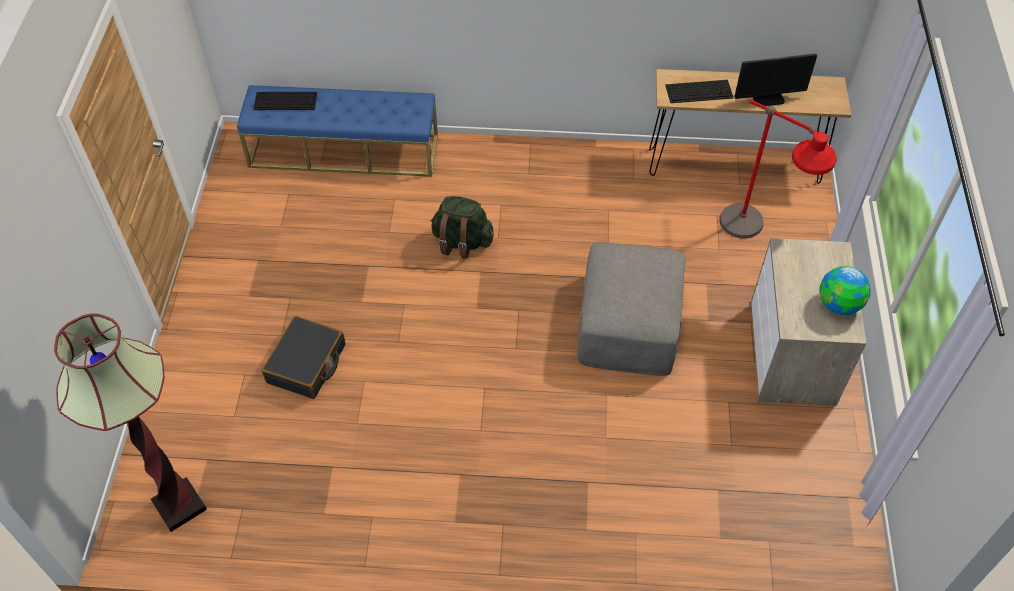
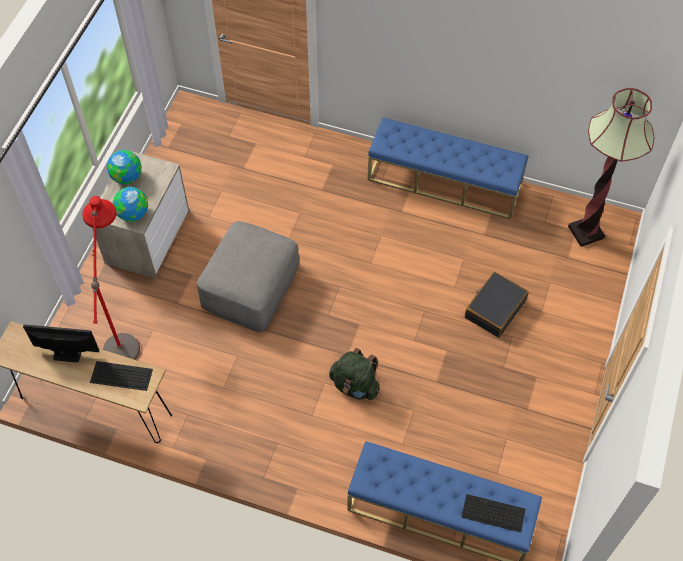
camera: 165 degrees left, 5 degrees up
(404, 541) = (444, 182): none -> blue bench
(798, 258) = (133, 214): none -> globe

